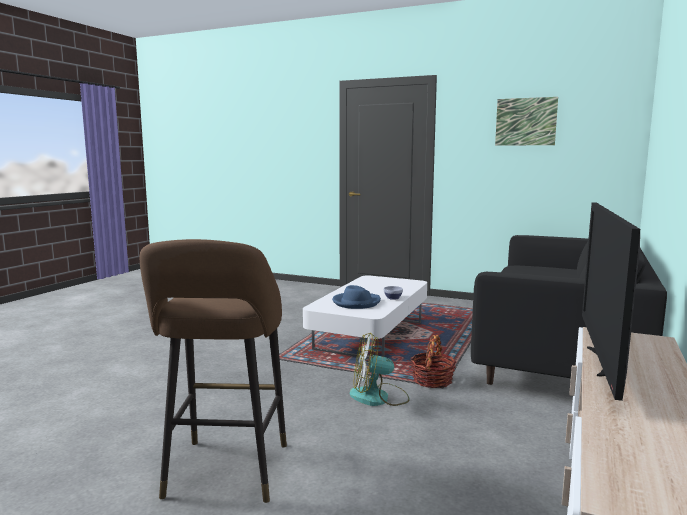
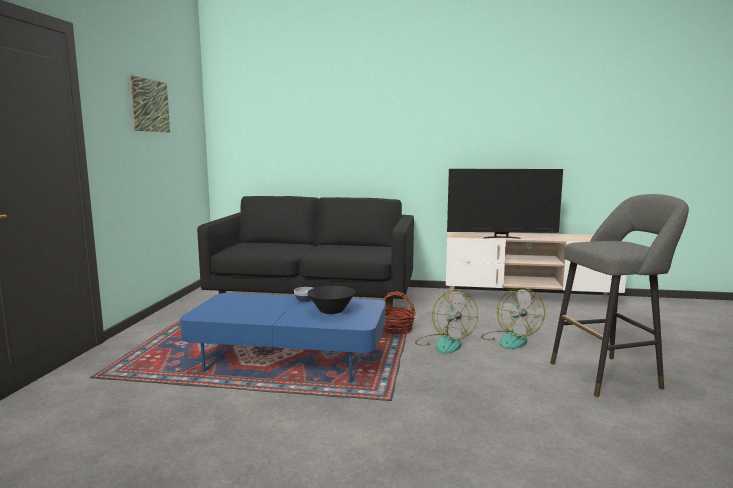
camera: 105 degrees left, 0 degrees up
(225, 474) = (609, 375): brown stool -> grey stool
(356, 302) = (331, 311): blue hat -> black bowl
(370, 336) = (289, 359): white coffee table -> blue coffee table
(373, 441) = (510, 340): none -> fan

